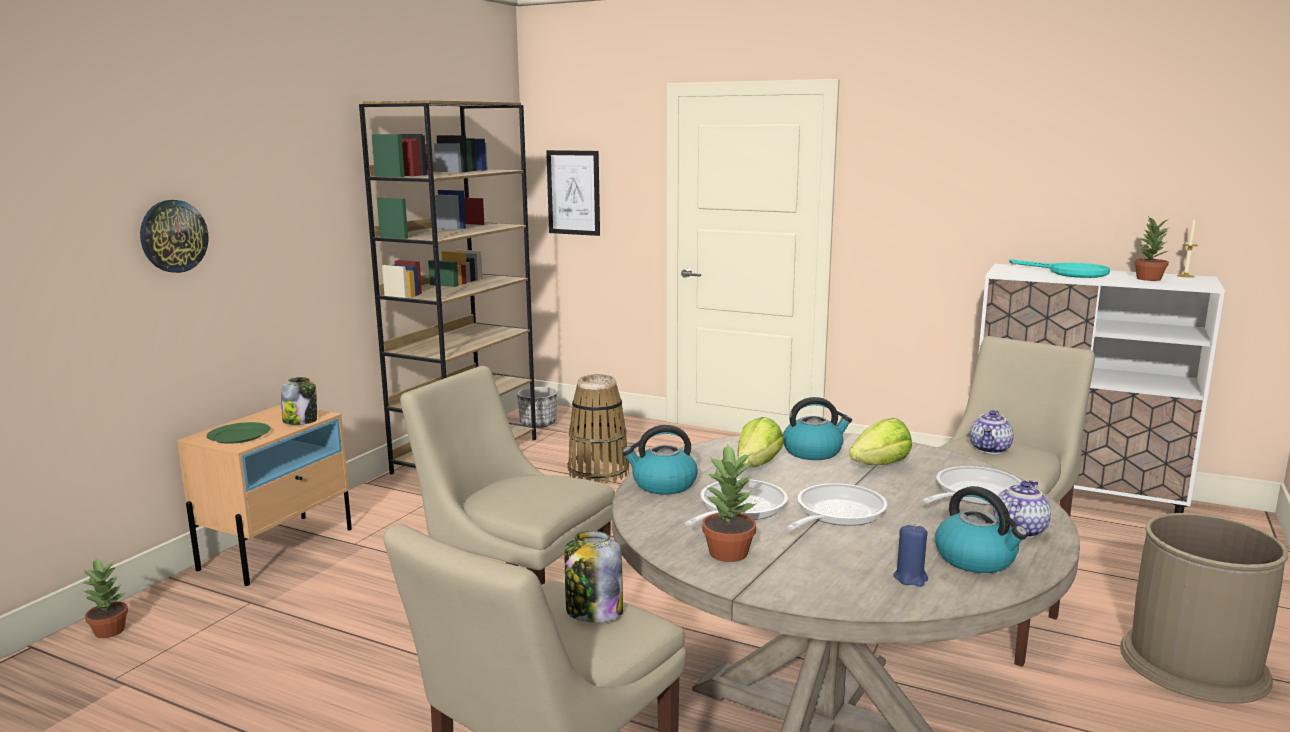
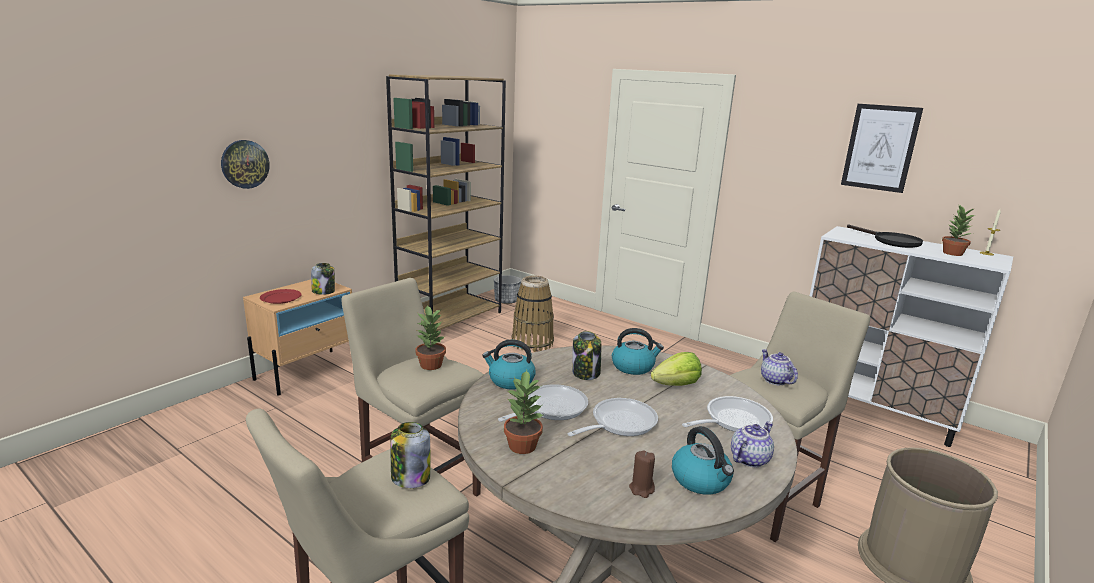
camera: 10 degrees right, 5 degrees up
(110, 630) = (188, 414): potted plant -> potted plant (431, 365)
(239, 436) = (280, 298): green plate -> red plate
(573, 192) = (545, 142): picture -> picture (880, 148)
(757, 465) = (586, 373): lettuce -> jar
(910, 578) = (641, 489): blue candle -> brown candle
(991, 449) = (774, 380): teapot -> teapot turned 120 degrees clockwise
(1070, 273) = (890, 241): turquoise frying pan -> black frying pan

